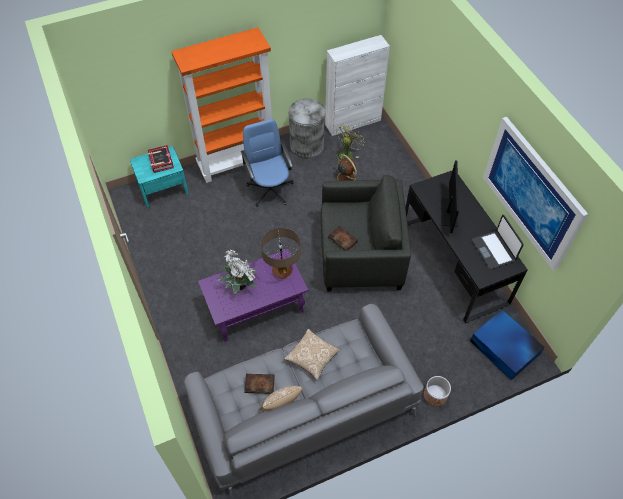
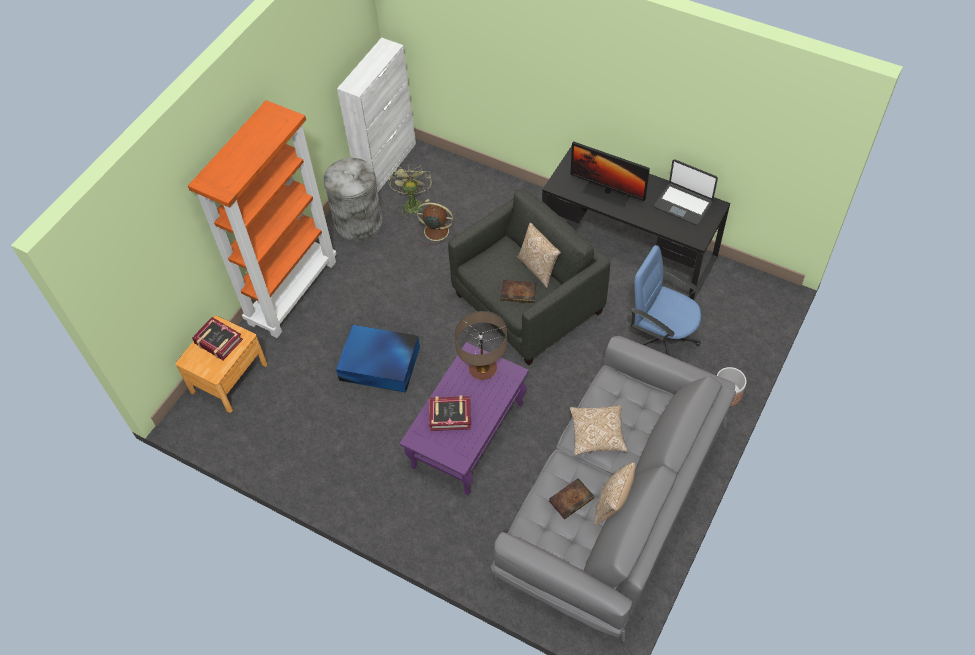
camera: 35 degrees left, 0 degrees up
(163, 188) = (229, 378): turquoise nightstand -> brown nightstand
(239, 285) = (450, 415): potted plant -> book
(270, 189) = (362, 297): blue office chair -> blue office chair (662, 338)
(369, 233) = (538, 268): none -> pillow
(449, 212) = (607, 192): monitor -> monitor turned 150 degrees clockwise
(505, 348) = (749, 302): blue storage box -> blue storage box (380, 364)
(532, 193) = (704, 116): picture -> none

